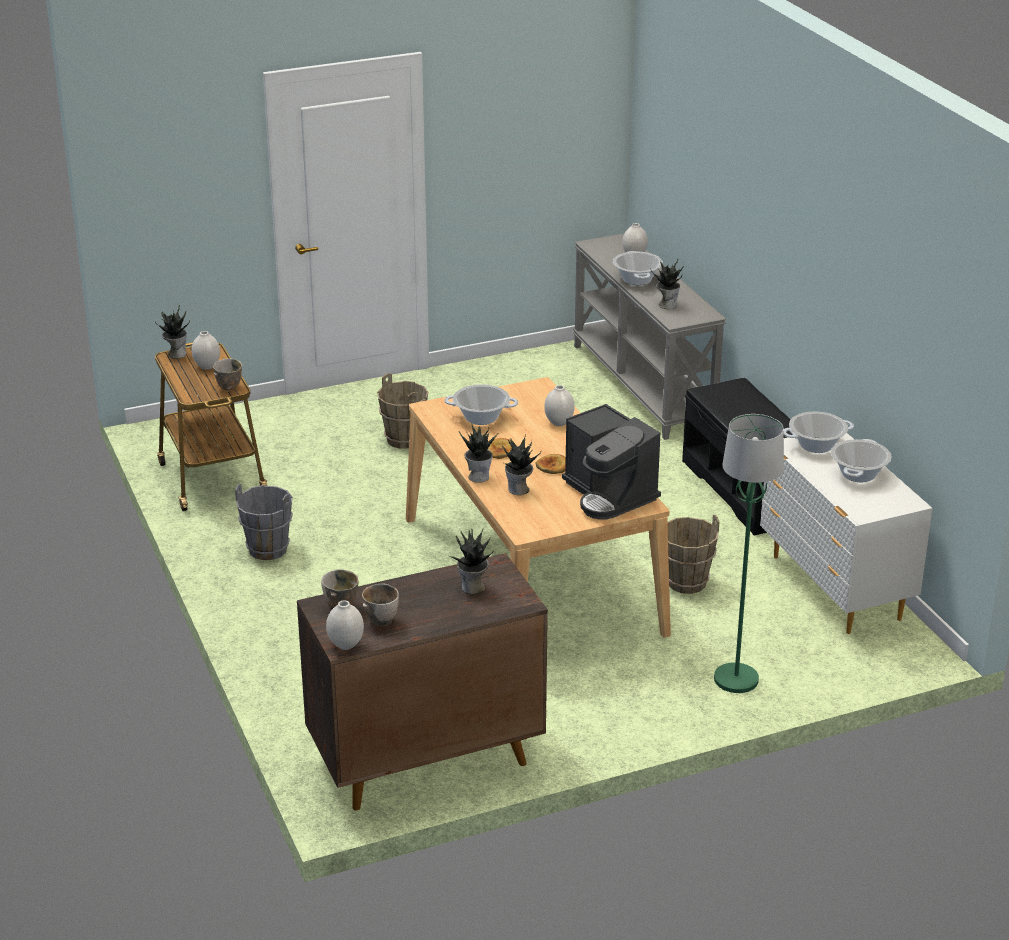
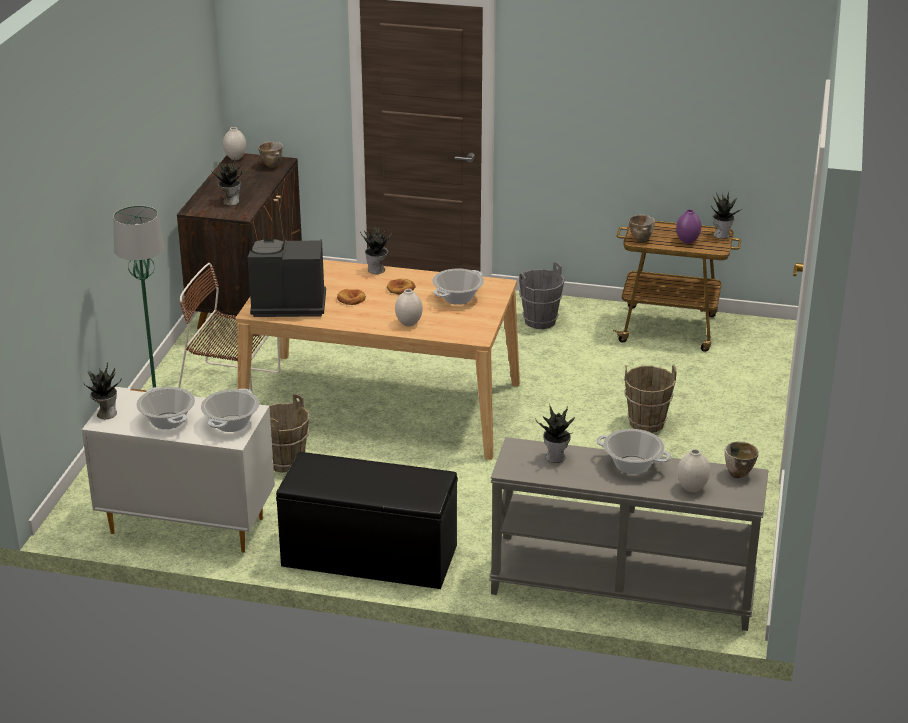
camera: 125 degrees right, 0 degrees up
(206, 367) = (687, 241): white vase -> purple vase
(383, 621) = (240, 171): bowl -> bowl (738, 475)
(519, 490) = (339, 277): potted plant -> potted plant (106, 413)
(609, 674) = (233, 387): none -> brown chair

